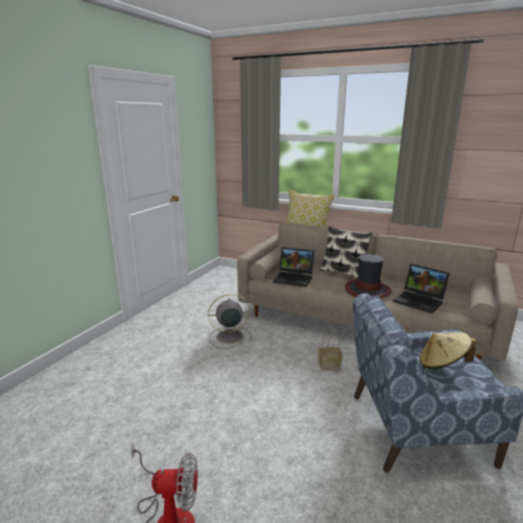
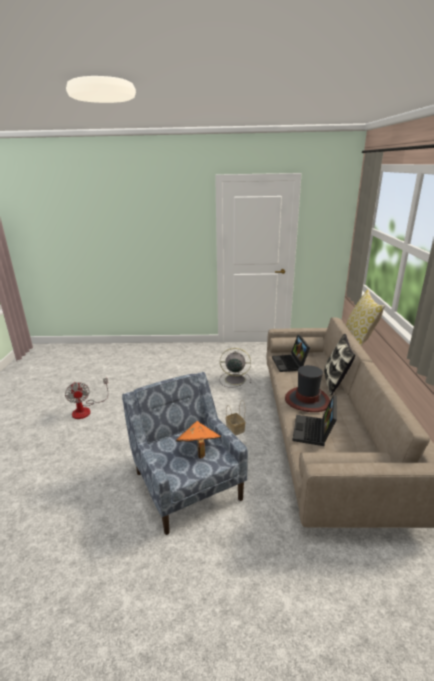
camera: 65 degrees right, 5 degrees up
(228, 337) = (234, 379): grey fan -> grey fan turned 45 degrees counterclockwise
(442, 364) = (198, 450): beige hat -> orange hat

